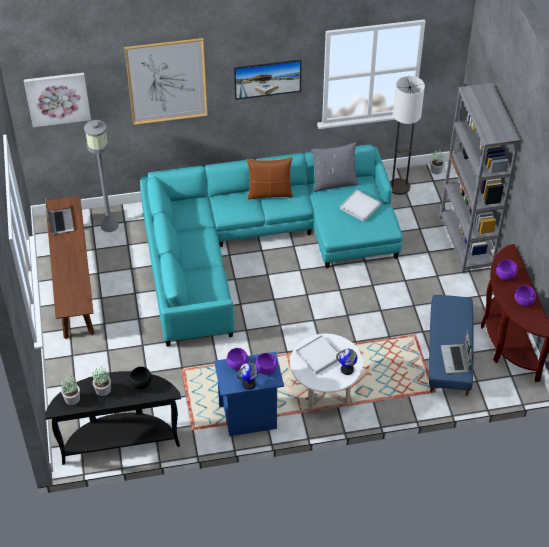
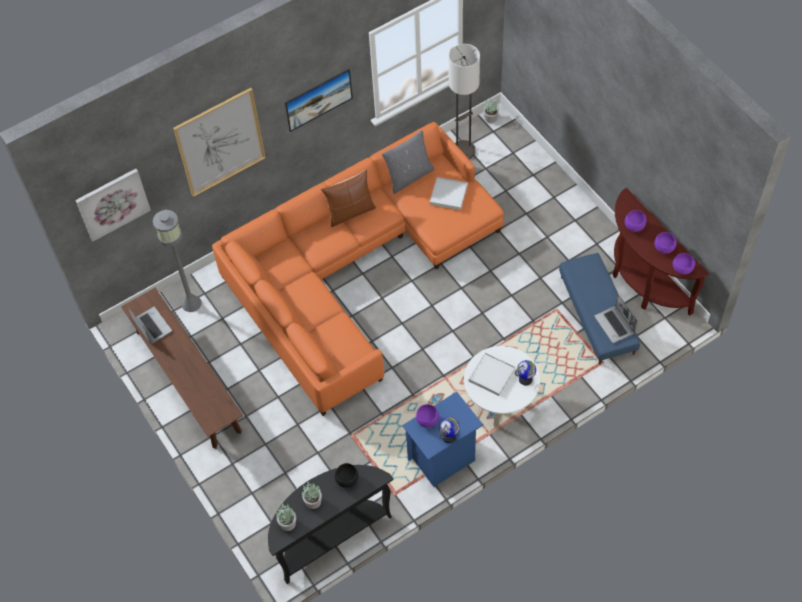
camera: 20 degrees left, 10 degrees up
(258, 244) = (355, 267): turquoise sofa -> orange sofa
(266, 369) = (458, 414): purple bowl -> purple bowl (682, 268)
(466, 242) = (557, 189): grey bookcase -> none

